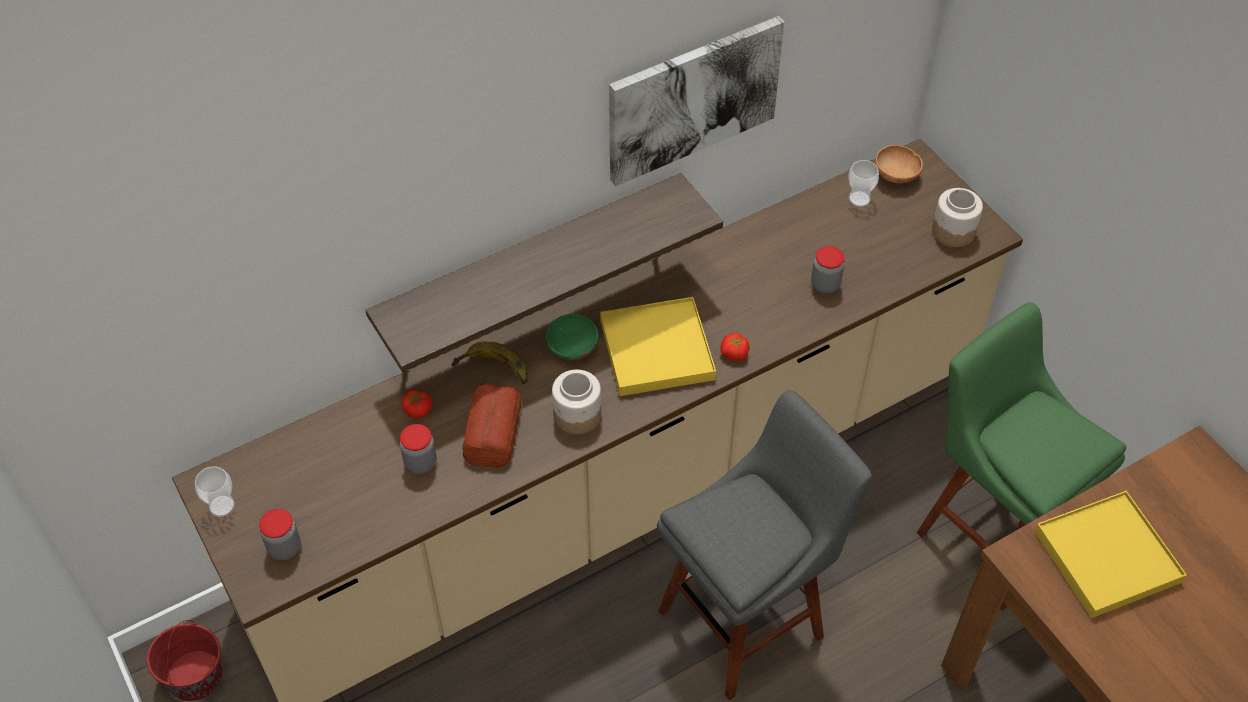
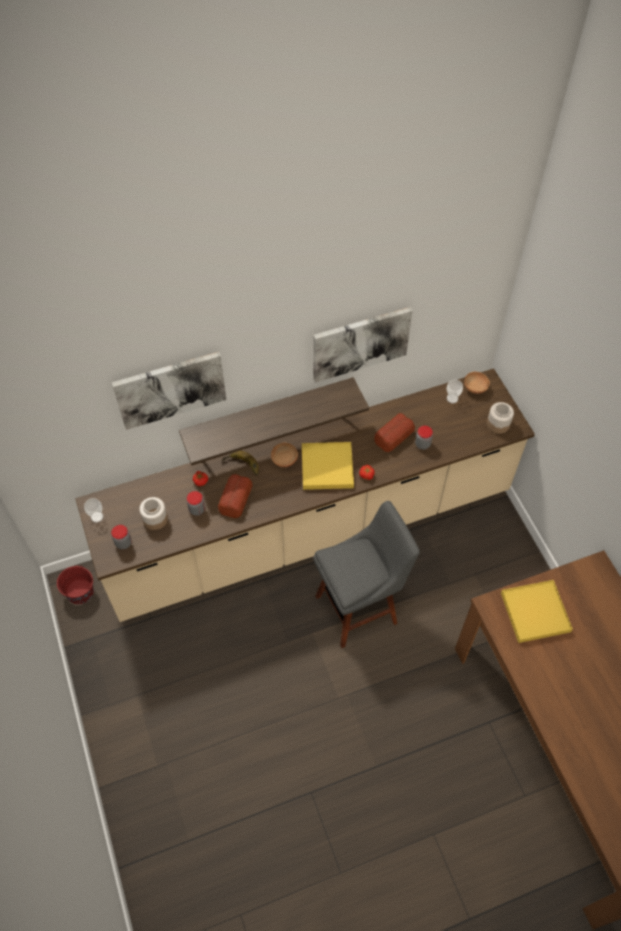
camera: 10 degrees right, 5 degrees up
(346, 219) = (170, 389): none -> picture
(571, 349) = (284, 460): green bowl -> brown bowl
(577, 415) = (279, 496): jar -> jar (155, 519)
(770, 276) = (394, 435): none -> bread
(990, 533) = (497, 582): green stool -> none

